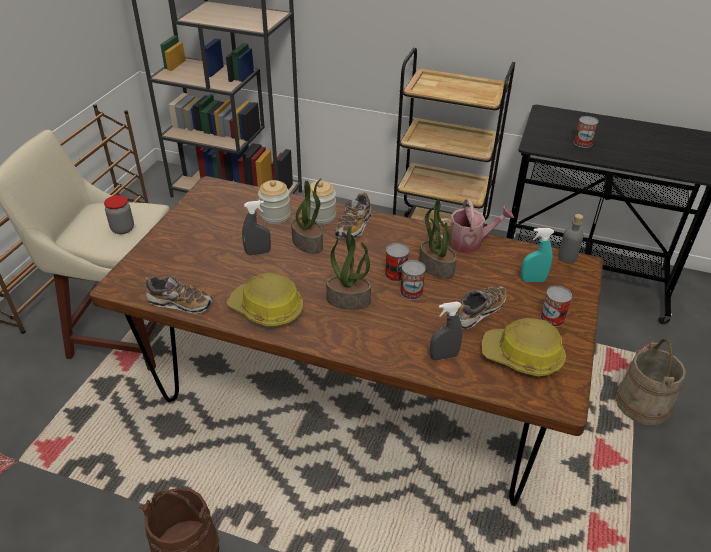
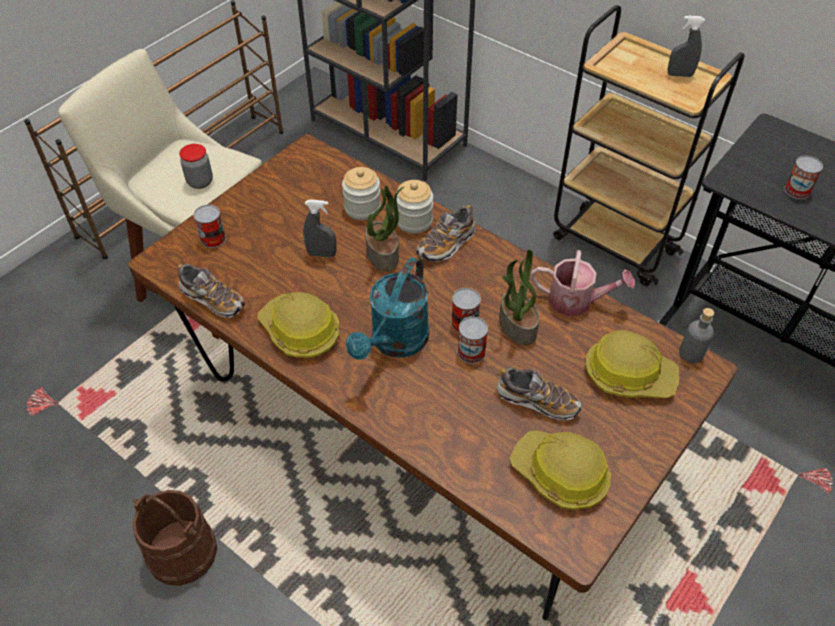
camera: 20 degrees right, 10 degrees up
(349, 300) = (395, 343): potted plant -> turquoise watering can
(444, 356) = (467, 447): grey spray bottle -> grey spray bottle (679, 75)
(478, 312) = (537, 401): shoe -> shoe turned 45 degrees clockwise
(532, 280) = (628, 375): turquoise spray bottle -> hard hat
(552, 318) = (624, 434): can -> can (213, 238)
(643, 404) = (771, 545): beige bucket -> none

